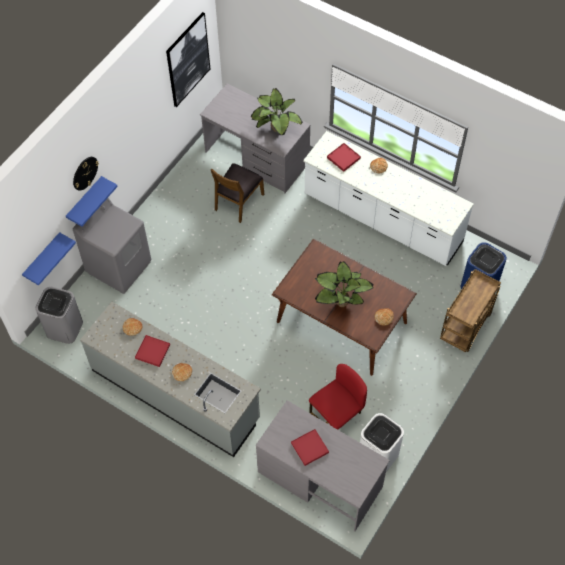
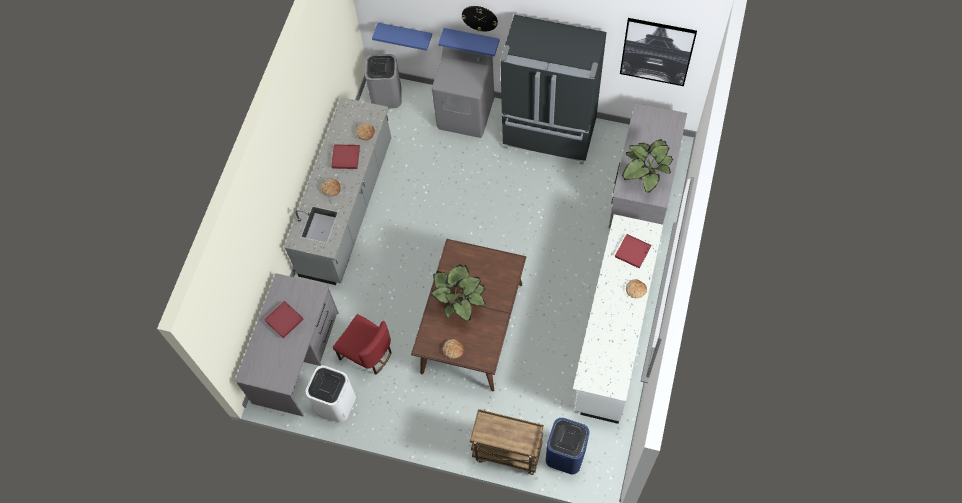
camera: 75 degrees right, 5 degrees up
(173, 208) = (549, 135): none -> black fridge
(238, 202) = (580, 189): brown chair -> none

